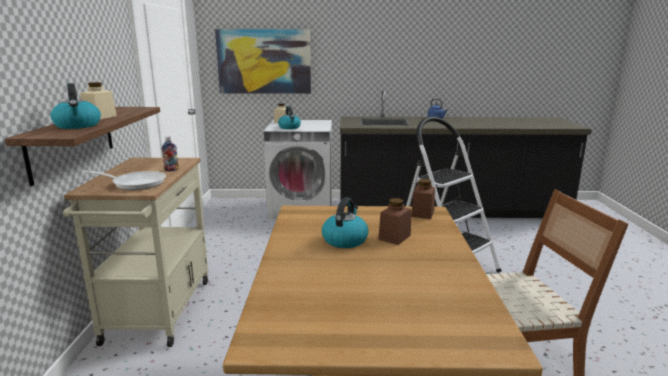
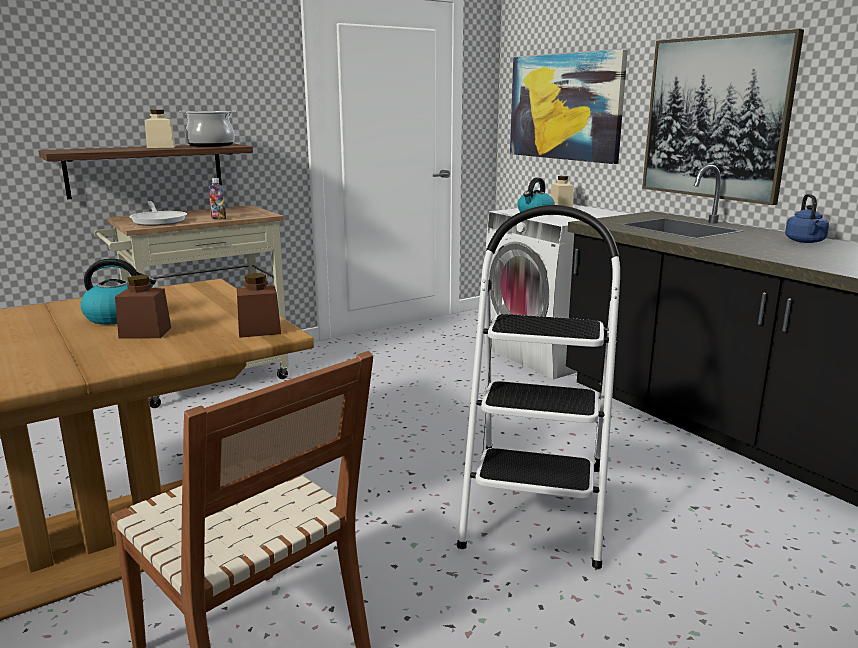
camera: 55 degrees right, 0 degrees up
(78, 126) = (107, 149): kettle -> none
(124, 110) = (211, 145): none -> cooking pot
(370, 66) = (716, 118): none -> picture

